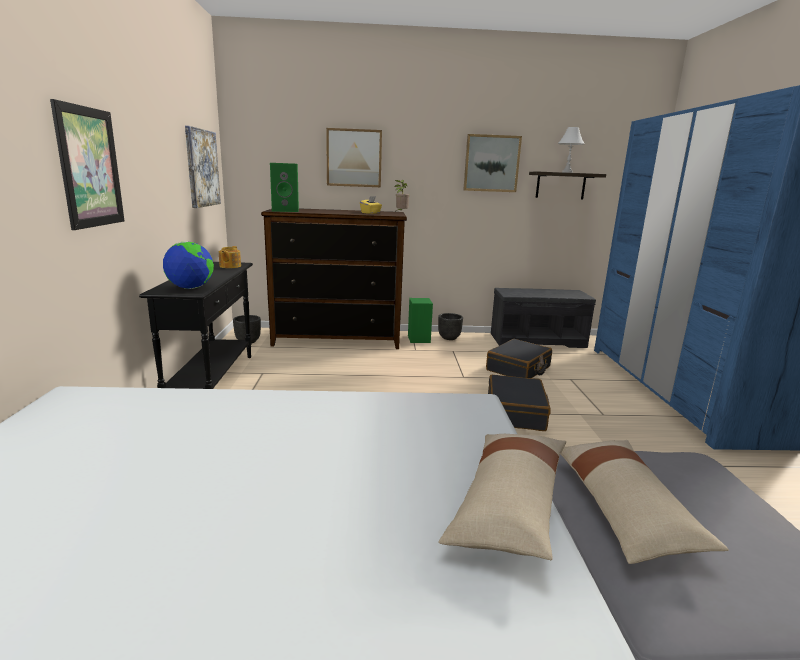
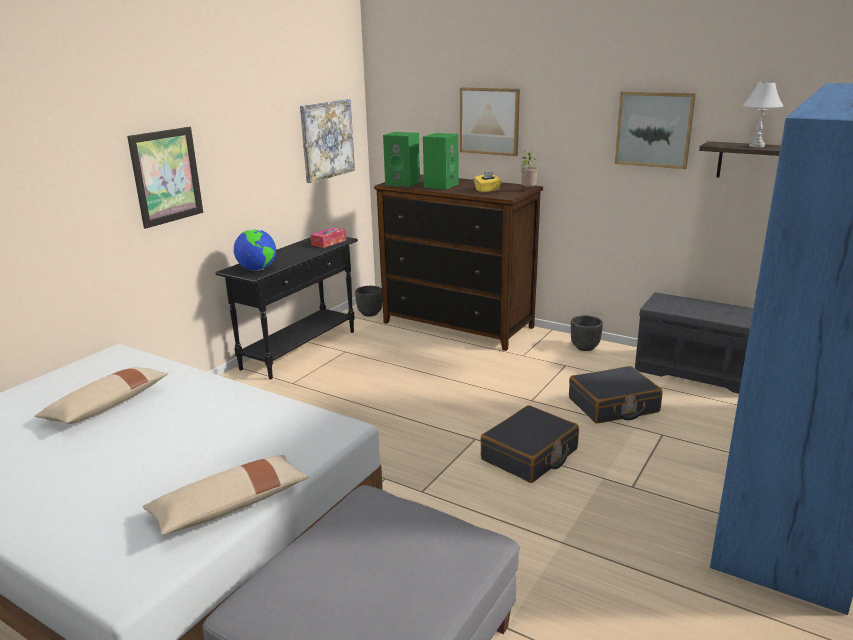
camera: 35 degrees right, 5 degrees up
(229, 266) = (329, 242): teapot -> tissue box
(418, 339) = (545, 342): green speaker -> green speaker (441, 185)
(623, 509) = (336, 546): beige pillow -> beige pillow (107, 406)

